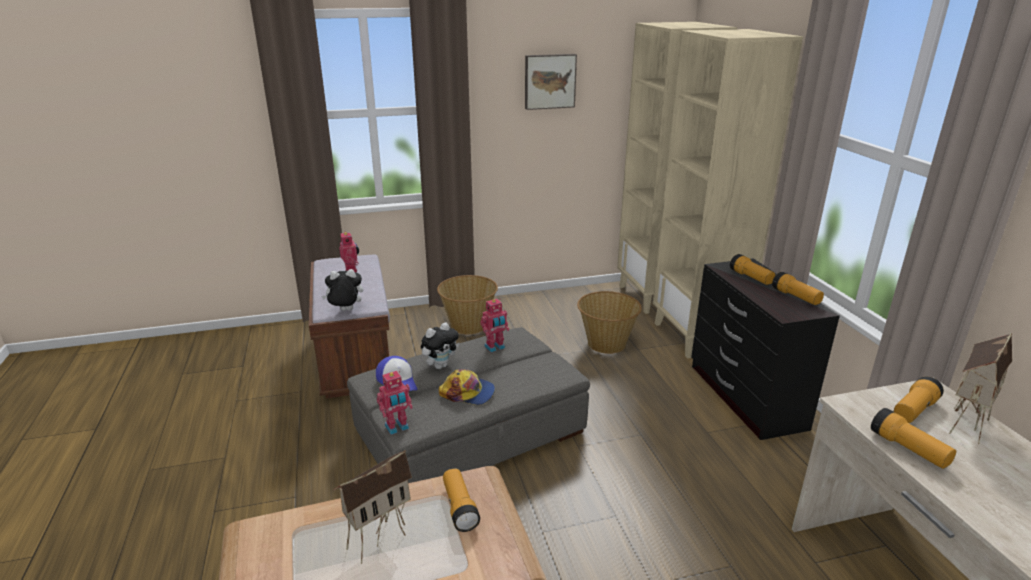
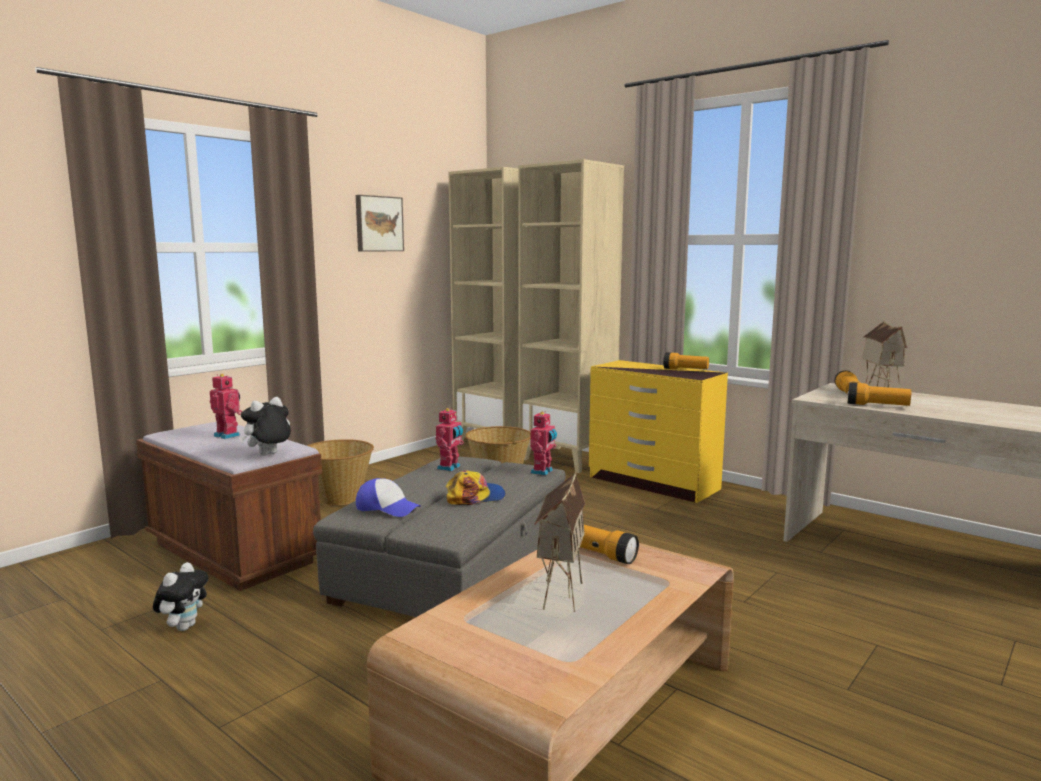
camera: 35 degrees left, 15 degrees down
(397, 428) = (441, 535): toy robot -> toy robot (543, 472)
(440, 365) = (414, 488): plush toy -> plush toy (184, 626)
(745, 397) = (653, 483): black dresser -> yellow dresser
(751, 278) = (638, 367): flashlight -> none

